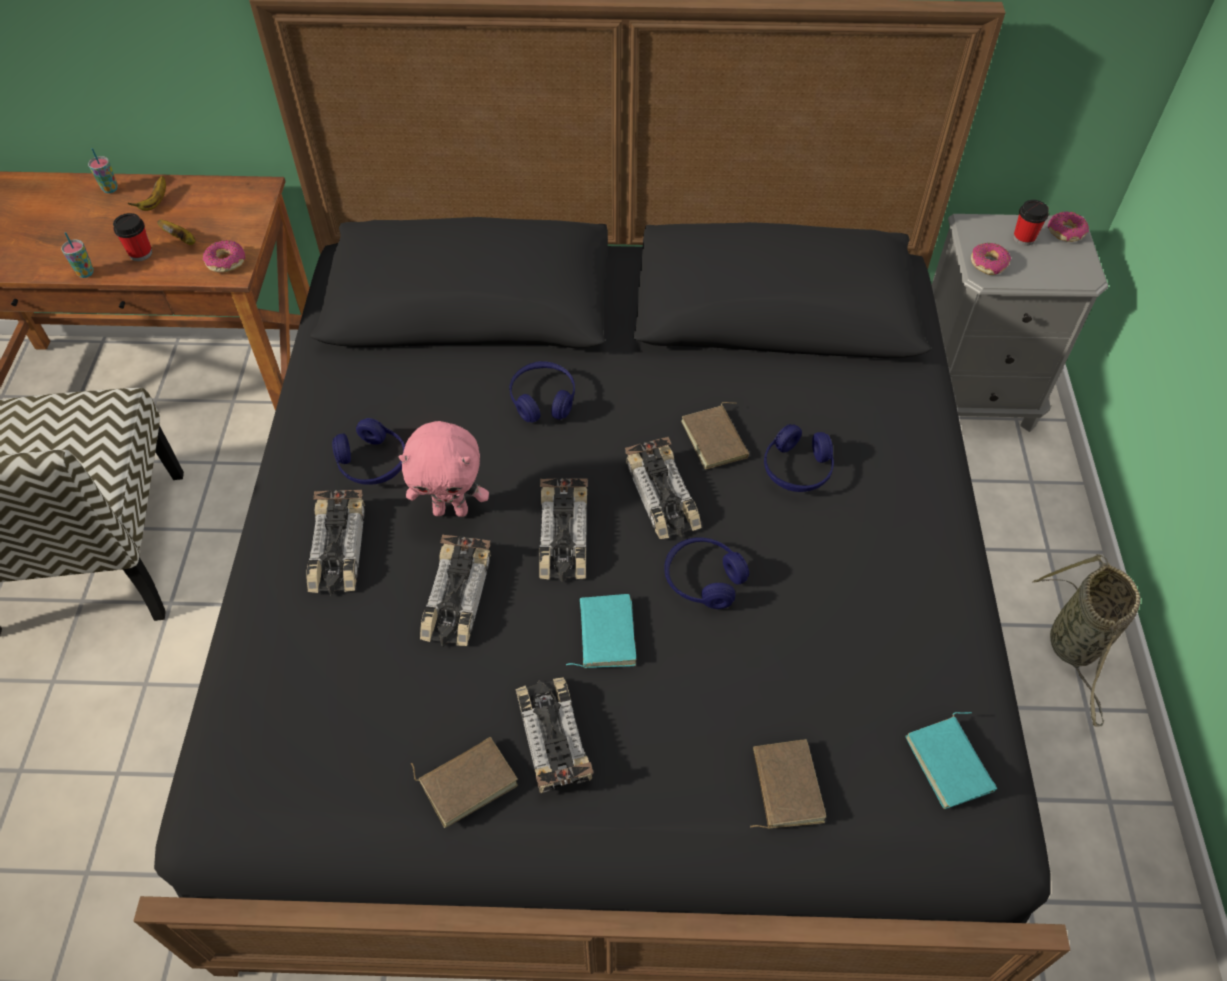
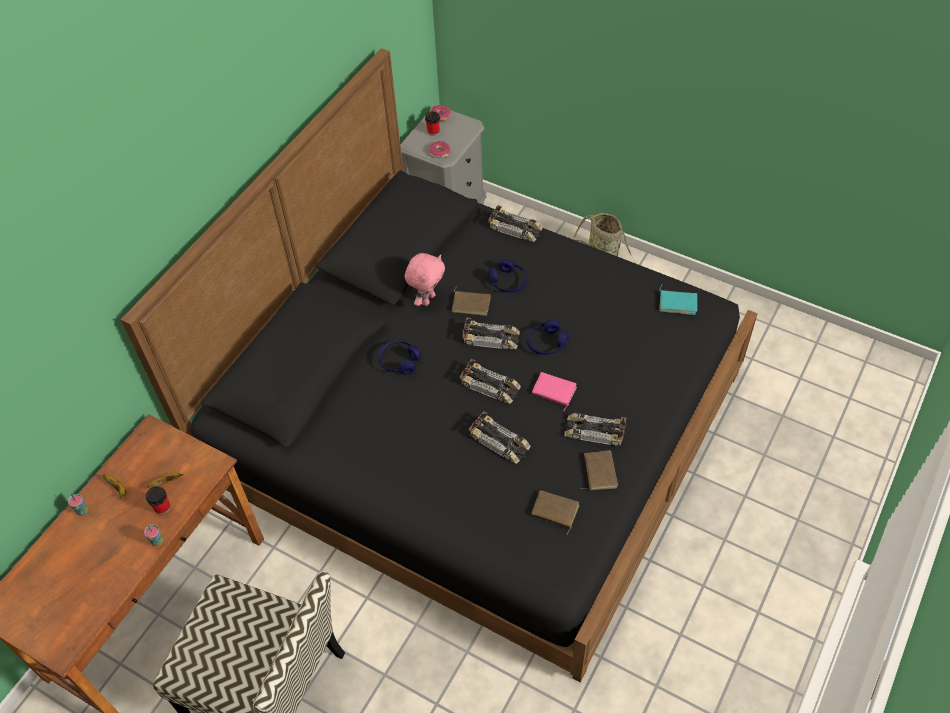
camera: 60 degrees left, 0 degrees up
(226, 262) = (205, 464): donut -> none
(337, 549) = (439, 483): toy car -> toy car (515, 228)
(372, 463) = (392, 450): blue headphones -> none
(451, 510) = (445, 426): pink plush toy -> pink plush toy (427, 299)
(604, 633) = (553, 391): turquoise book -> pink book
(784, 786) = (659, 360): brown book -> brown book (554, 512)

